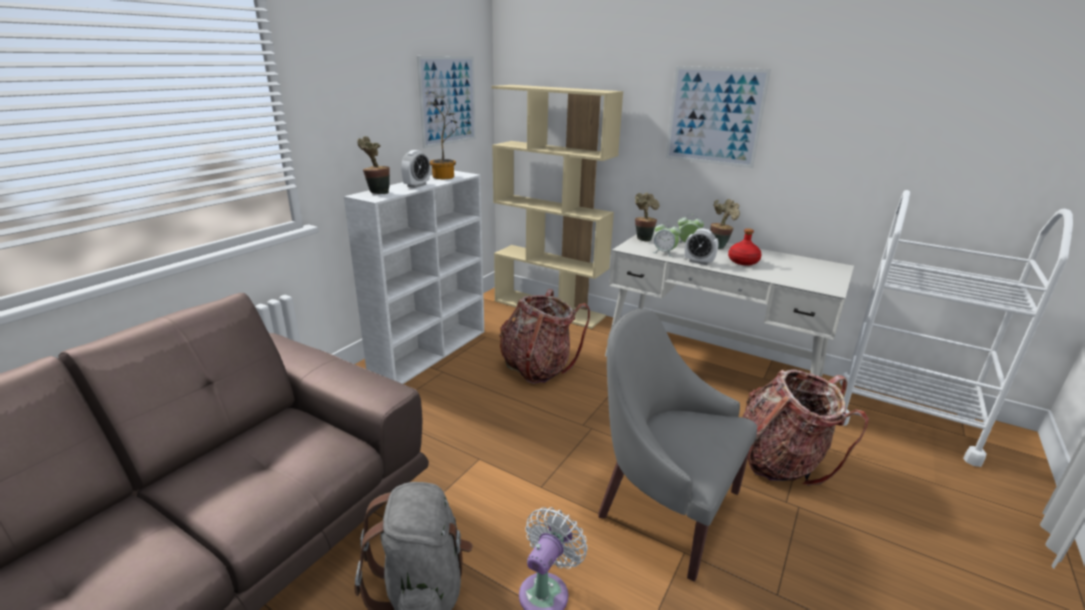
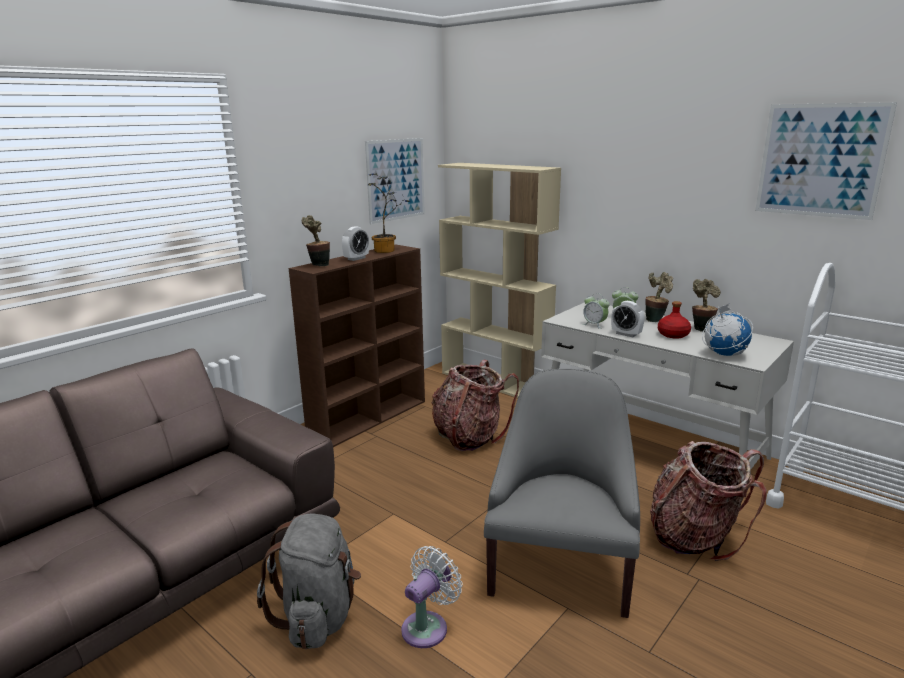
camera: 10 degrees right, 5 degrees down
(431, 352) = (369, 418): white bookcase -> brown bookcase
(643, 238) = (579, 311): potted plant -> potted plant (701, 329)
(665, 507) = (560, 568): grey armchair -> grey armchair turned 60 degrees clockwise
(714, 116) = (648, 191): picture -> picture (820, 160)
(800, 281) = (724, 354): none -> globe

